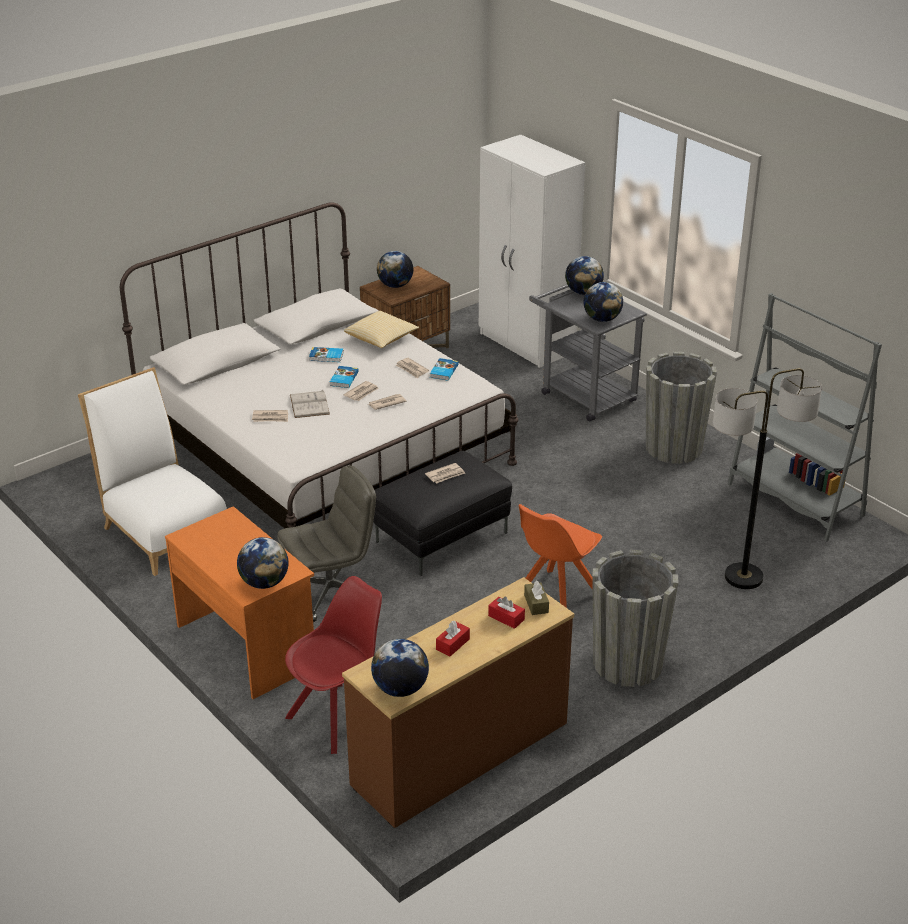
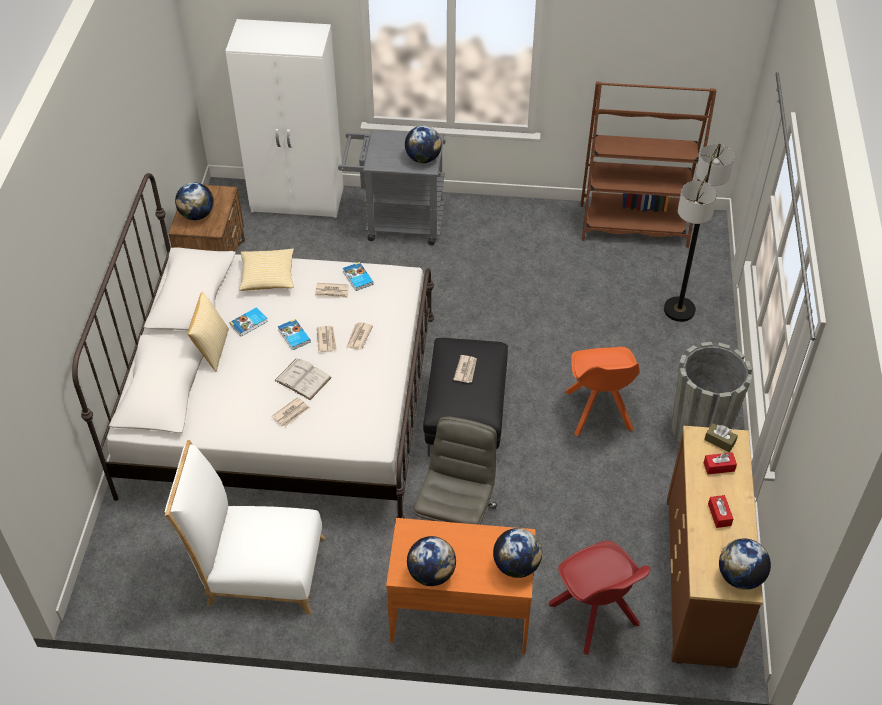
camera: 45 degrees left, 15 degrees up
(279, 357) = (212, 349): none -> pillow
(339, 716) = (595, 616): red chair -> red chair turned 150 degrees clockwise
(583, 292) = (377, 140): globe -> globe (431, 573)
(673, 448) = (513, 232): grey planter -> none
(795, 500) = (633, 226): grey bookcase -> brown bookcase

